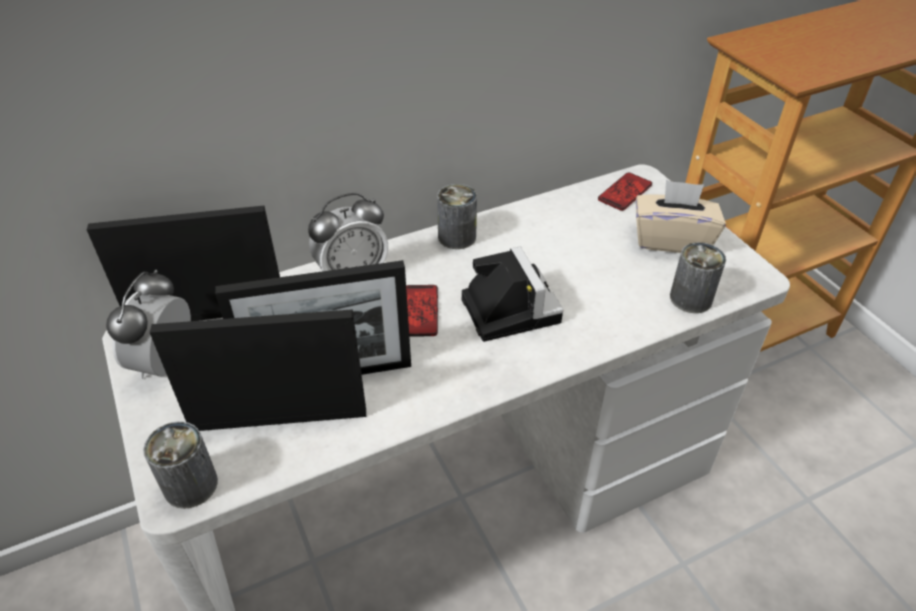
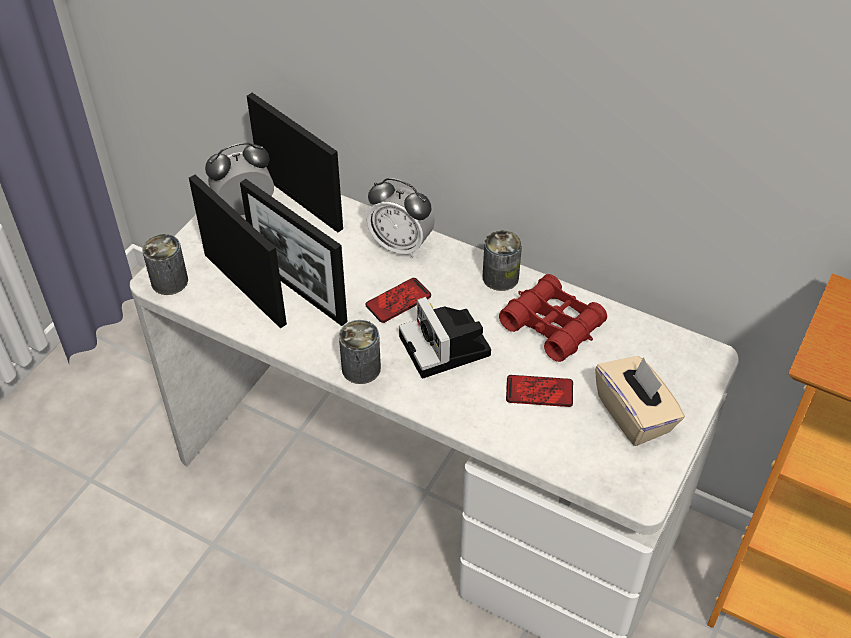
camera: 55 degrees right, 5 degrees up
(507, 307) = (447, 348): camera -> camera turned 120 degrees clockwise
(539, 235) = (552, 325): none -> red binoculars
(625, 192) = (672, 354): phone -> phone (539, 392)
(690, 298) = (565, 458): can -> can (361, 368)

